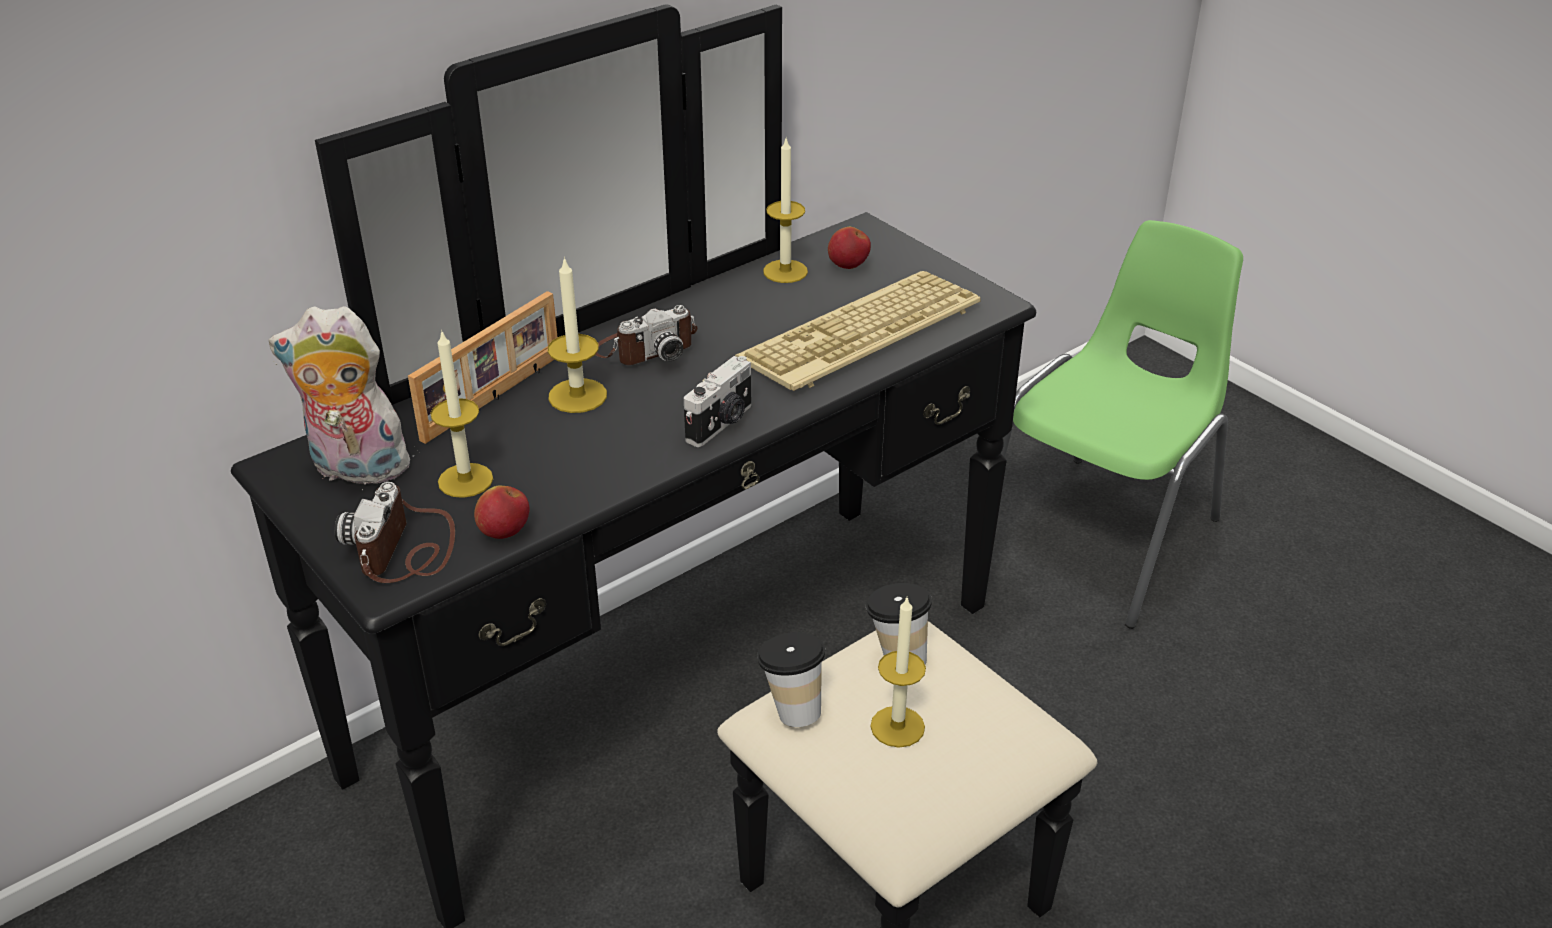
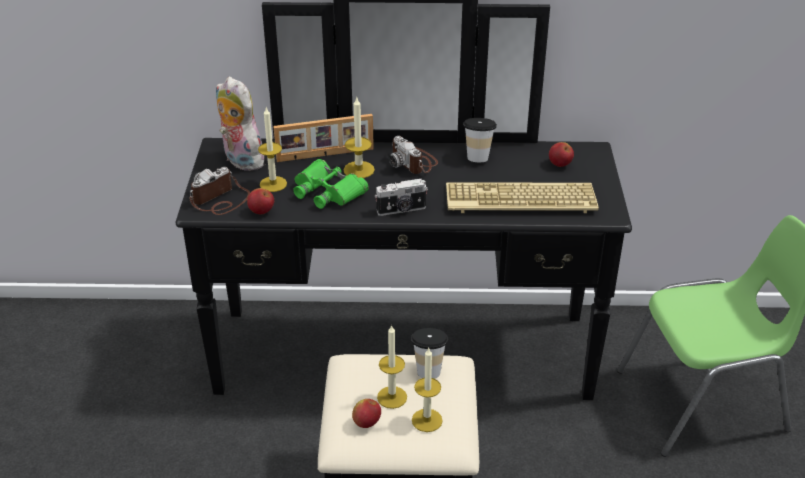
camera: 40 degrees right, 0 degrees up
(572, 449) = (327, 191): none -> green binoculars
(646, 348) = (413, 162): camera -> camera turned 45 degrees clockwise
(785, 271) = (525, 154): candle -> candle (427, 420)
(791, 708) = (358, 363): cup -> cup (478, 157)
(907, 785) = (367, 423): none -> apple

